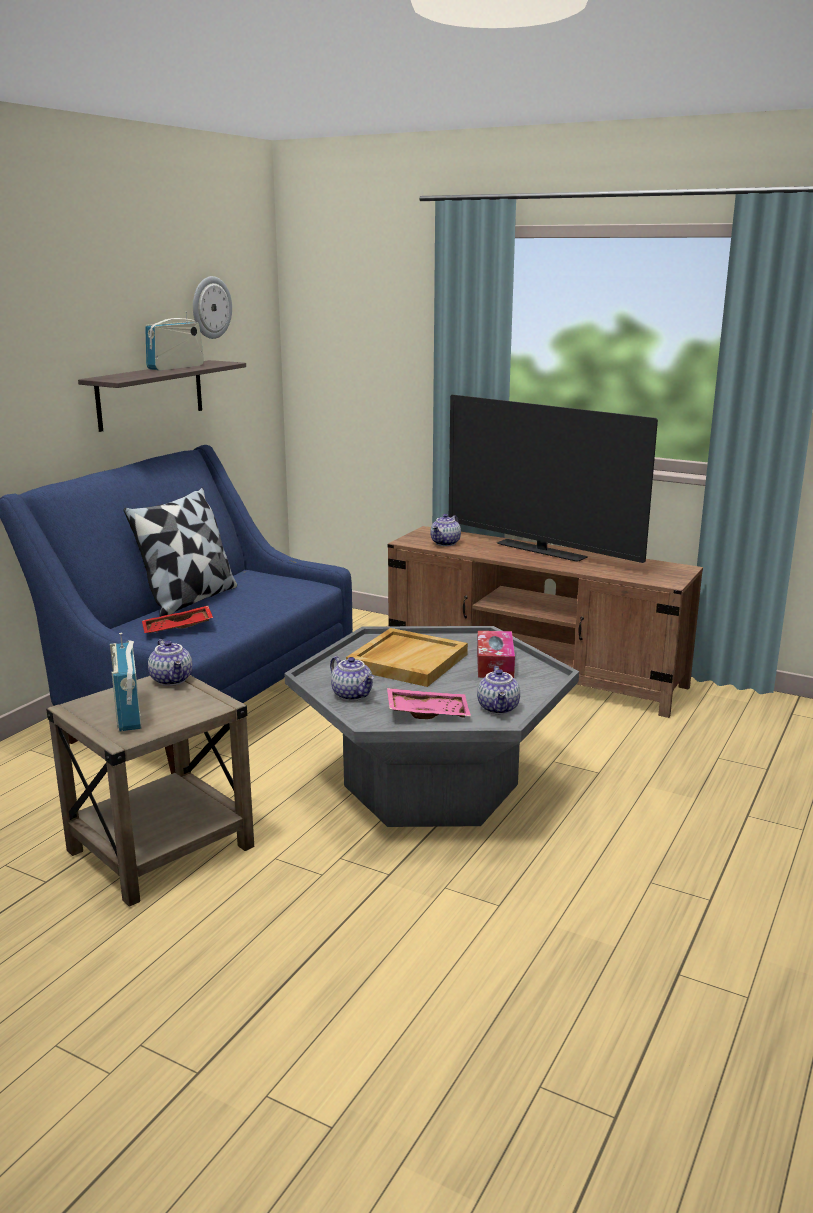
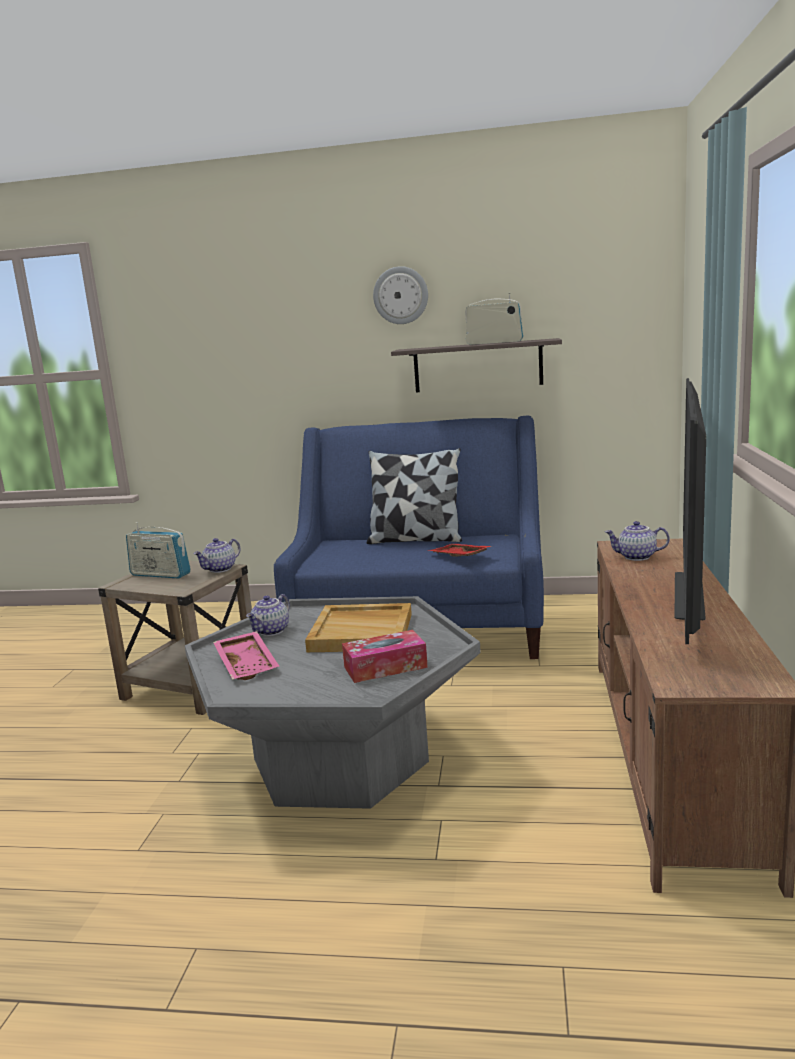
camera: 70 degrees right, 5 degrees down
(129, 713) = (160, 574): radio -> radio turned 120 degrees counterclockwise
(178, 629) = (351, 552): red tray -> red tray (458, 557)
(211, 307) = (565, 288): wall clock -> wall clock (400, 295)
(499, 708) = (271, 691): teapot -> none

